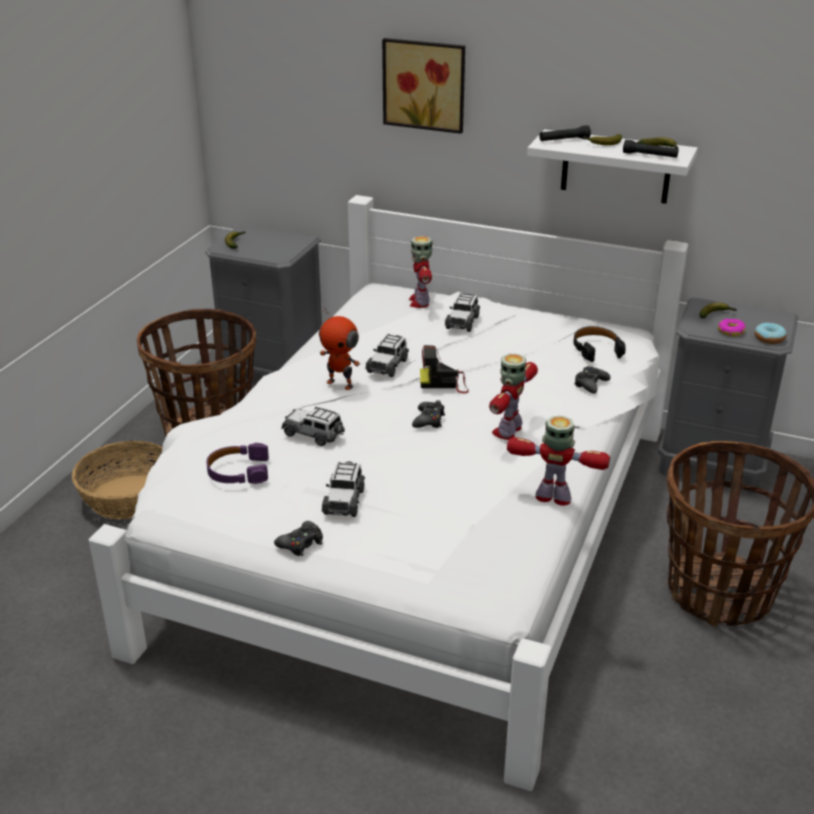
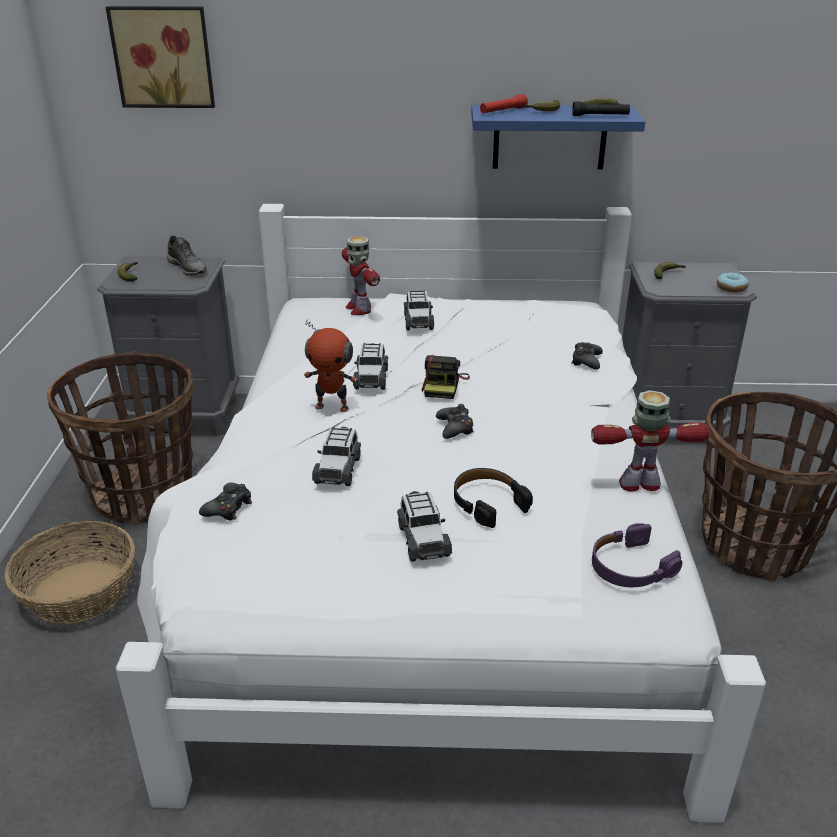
camera: 20 degrees left, 0 degrees up
(238, 472) = (275, 533): purple headphones -> purple headphones (630, 567)
(285, 242) = (188, 267): none -> grey shoe
(301, 543) = (405, 605): black game controller -> black game controller (228, 508)
(313, 434) = (338, 469): toy car -> toy car turned 90 degrees counterclockwise
(425, 84) = (335, 68): picture -> picture (163, 57)
(445, 382) = (444, 385): camera -> camera turned 60 degrees counterclockwise
(508, 430) = (544, 422): toy robot -> none
(564, 140) = (503, 111): black flashlight -> red flashlight
(596, 349) = (566, 326): black headphones -> black headphones (488, 503)
(616, 167) = (549, 137): white shelf -> blue shelf
(730, 331) = (693, 287): donut -> none

